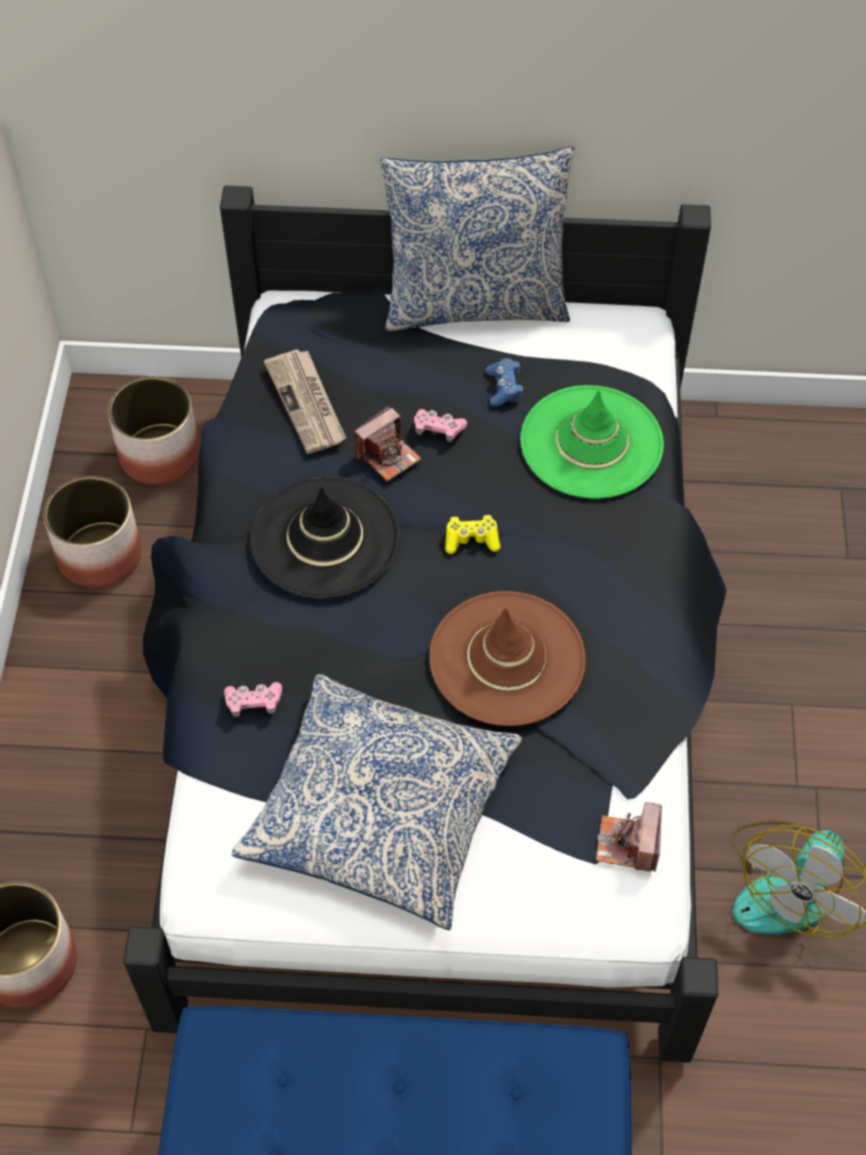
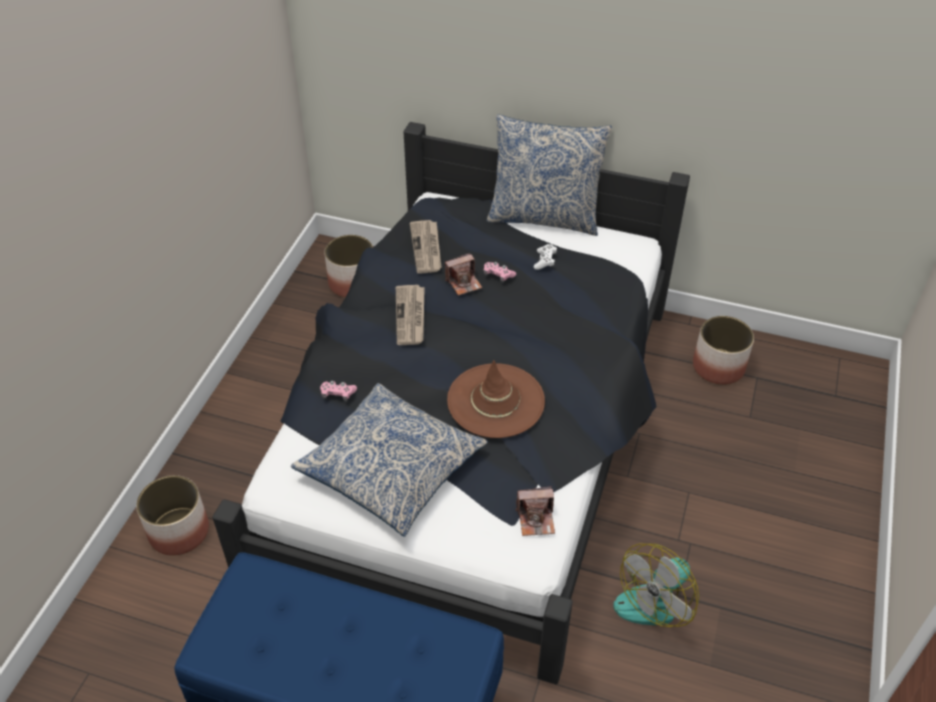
camera: 15 degrees right, 10 degrees down
(101, 555) = (301, 327): planter -> planter (719, 367)
(325, 537) = (411, 317): black hat -> newspaper
(471, 540) = (497, 334): yellow game controller -> none
(504, 387) = (545, 261): blue game controller -> white game controller
(591, 442) = (588, 298): green hat -> none
(628, 844) = (536, 519): camera -> camera turned 120 degrees counterclockwise

